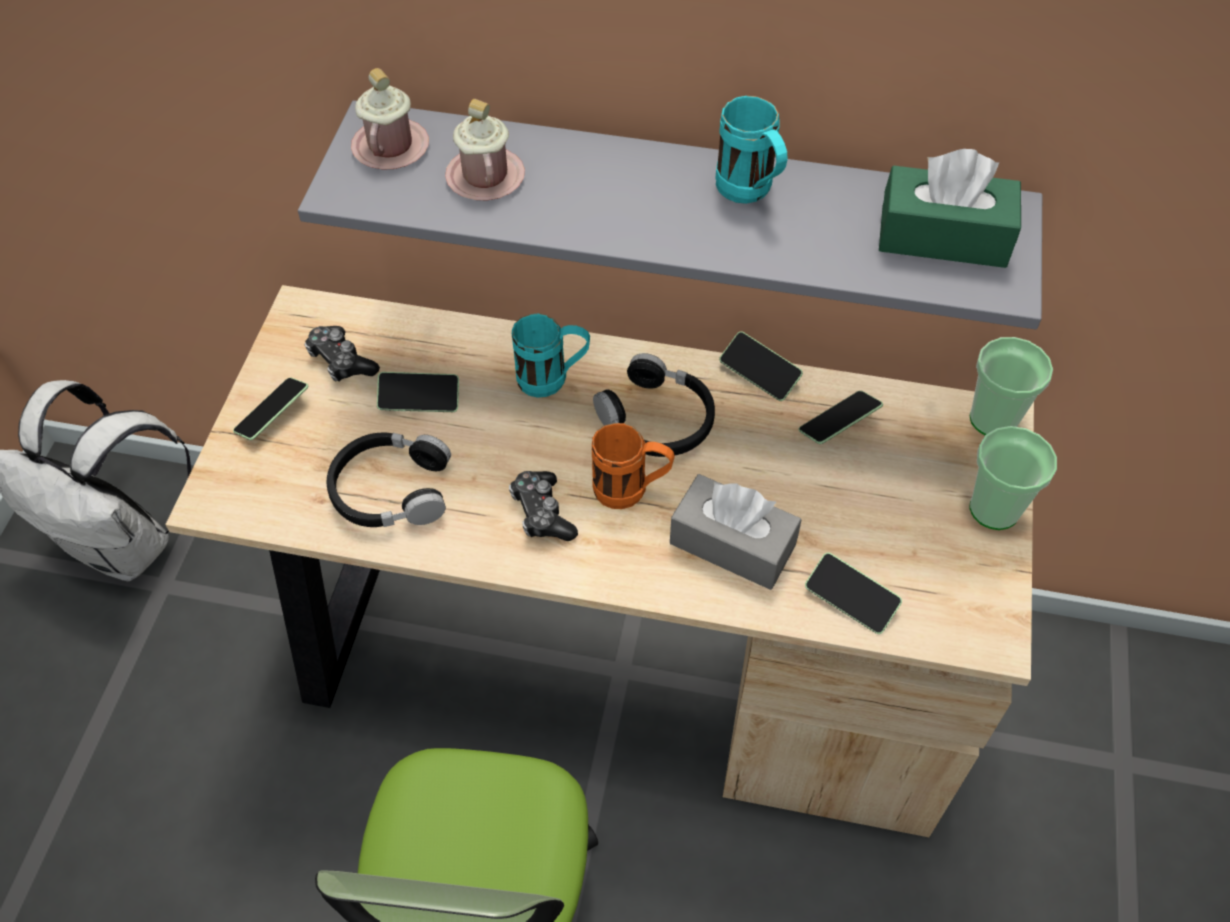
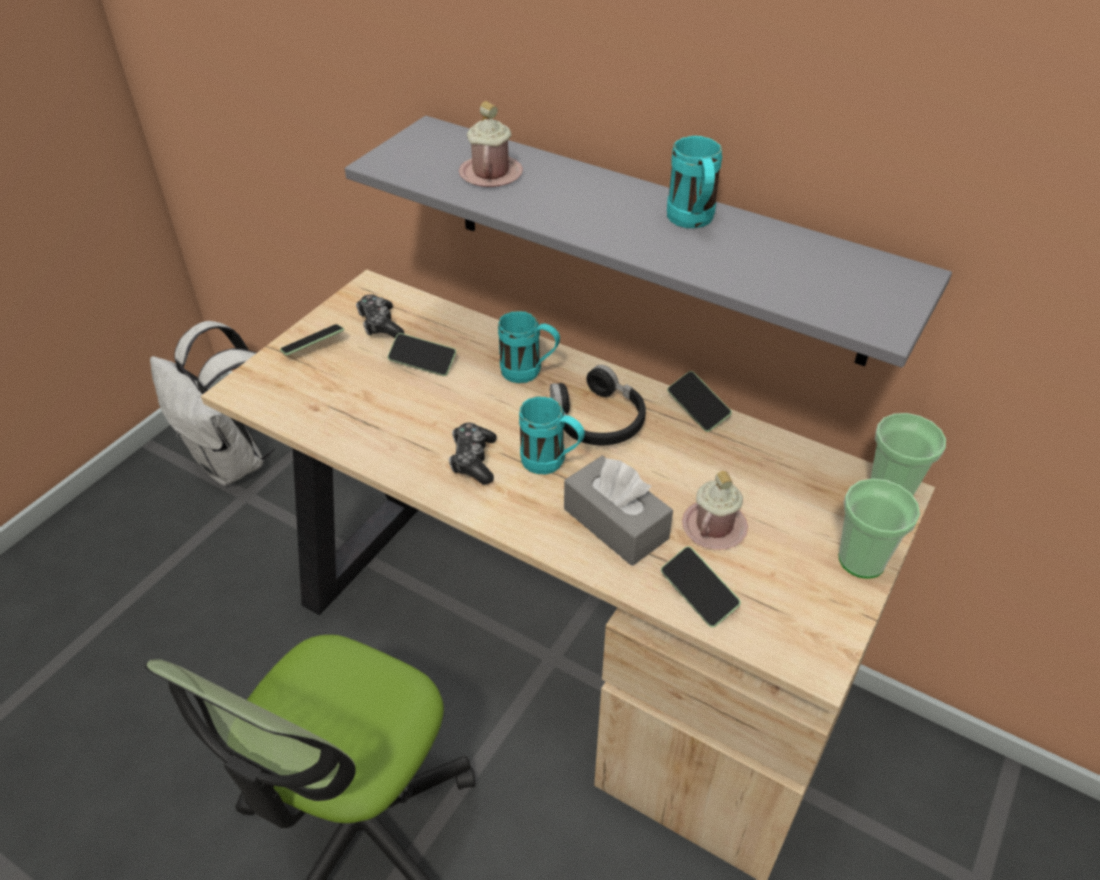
camera: 20 degrees right, 10 degrees down
(390, 147) = (433, 145): pink mug -> pink mug (714, 527)
(391, 490) = (369, 415): black headphones -> none
(631, 492) = (551, 464): orange mug -> turquoise mug
(838, 424) = (748, 460): phone -> none
(943, 236) = (844, 282): green tissue box -> none

